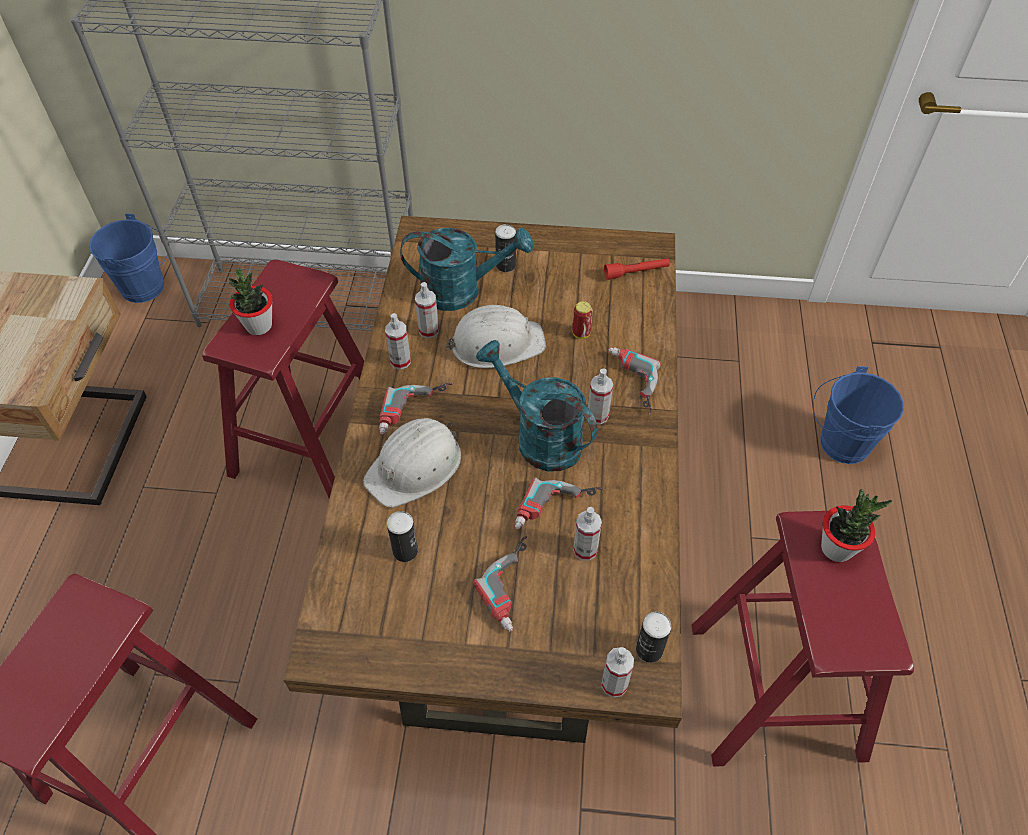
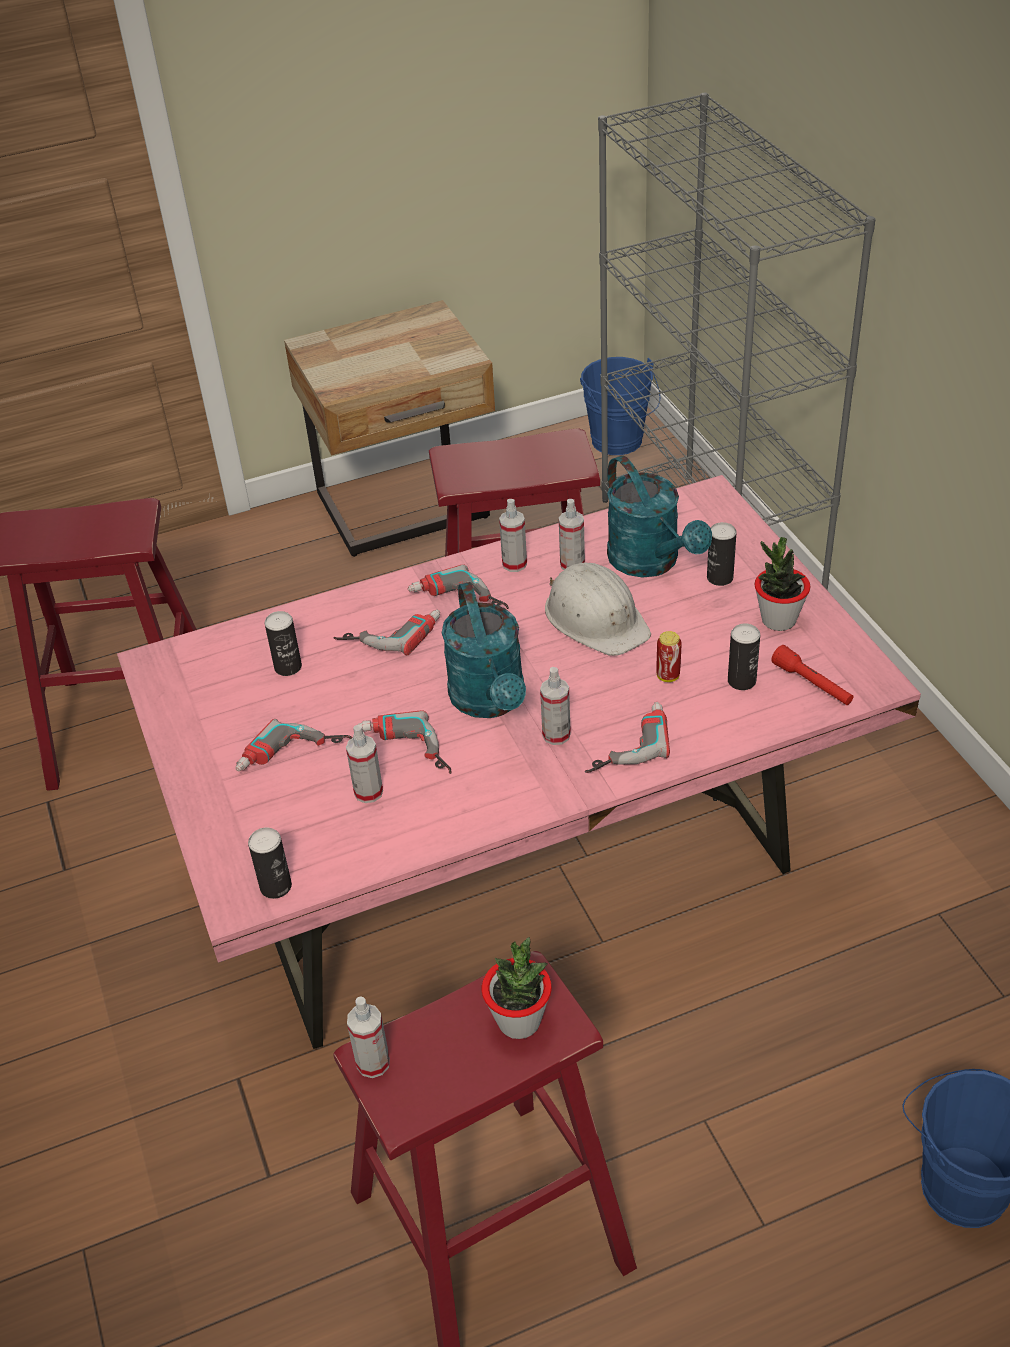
camera: 65 degrees right, 10 degrees down
(259, 326) = (489, 462): potted plant -> potted plant (778, 620)
(415, 466) = (390, 631): white hard hat -> power drill
(512, 543) = (522, 876): brown dining table -> pink dining table
(539, 437) = (491, 701): turquoise watering can -> turquoise watering can turned 150 degrees clockwise
(611, 301) = (741, 681): none -> can
(614, 684) = (222, 873): spray bottle -> spray bottle (373, 1063)

